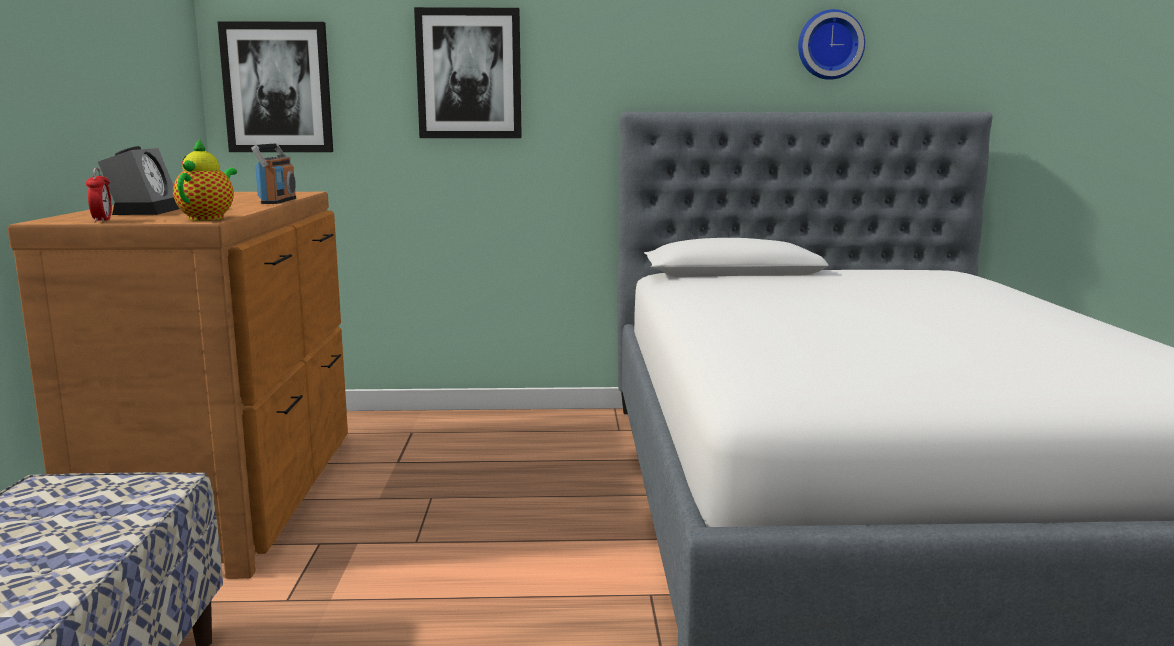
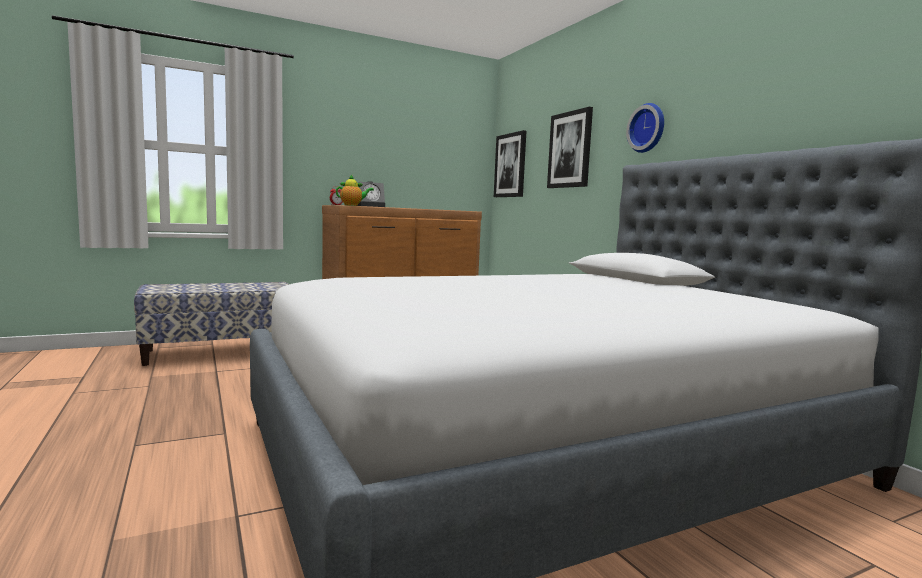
camera: 65 degrees right, 5 degrees down
(277, 201) = (424, 208): radio -> none
(829, 45) = (779, 92): wall clock -> wall clock (648, 128)

